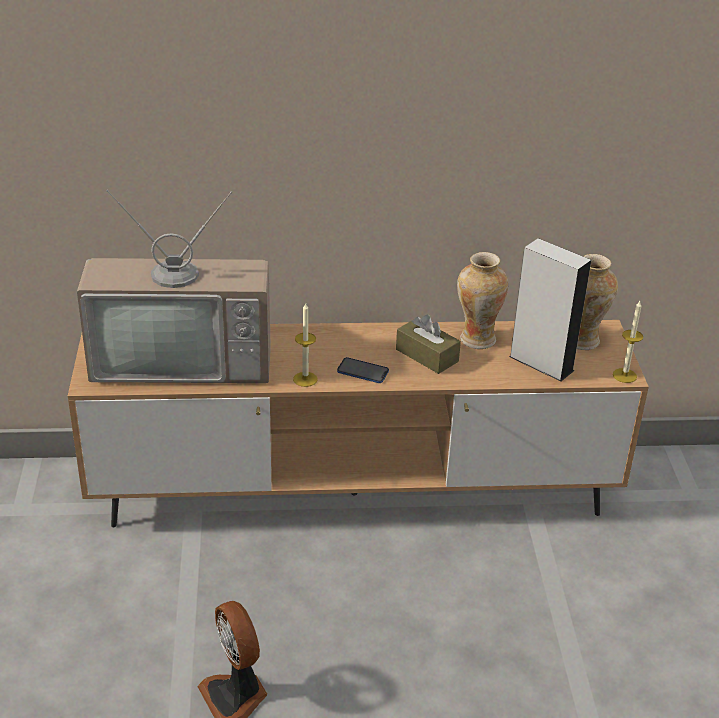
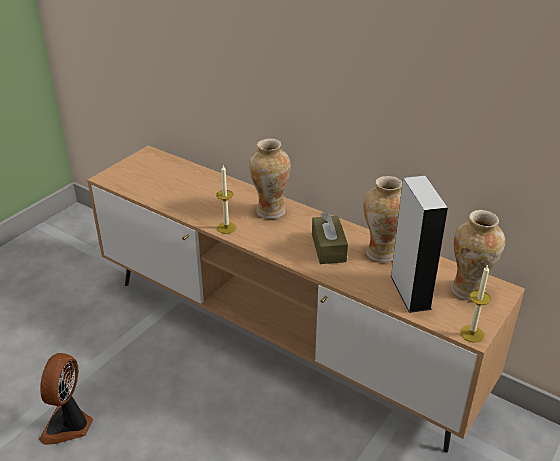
camera: 40 degrees right, 0 degrees up
(184, 358) = (174, 184): television -> none
(325, 343) = (269, 211): none -> vase
(362, 371) = (269, 239): phone -> none

